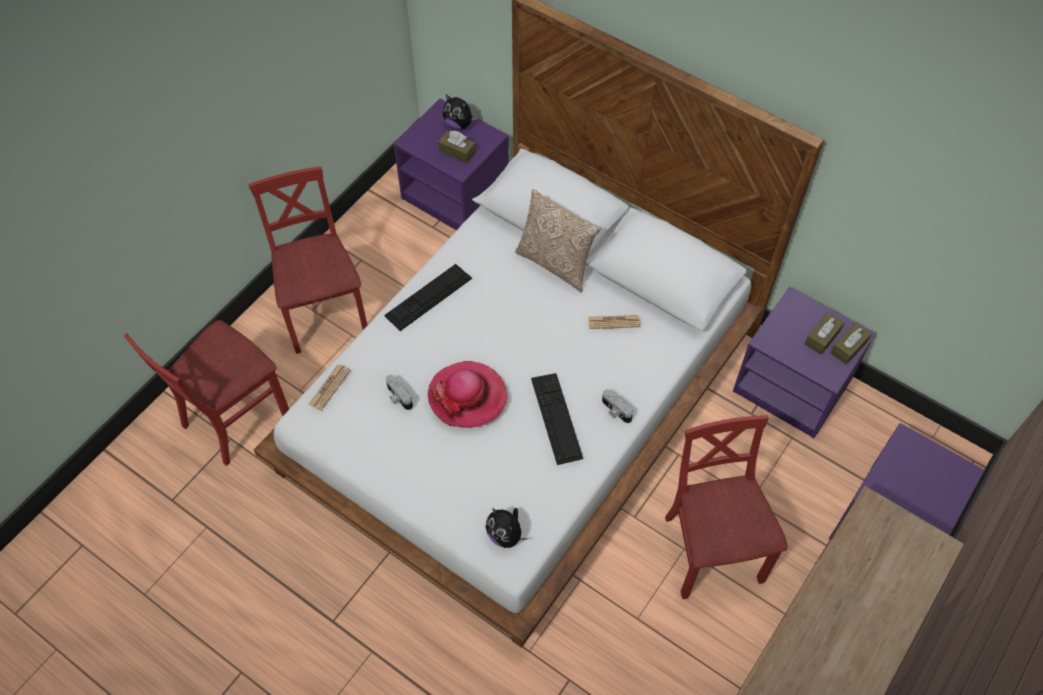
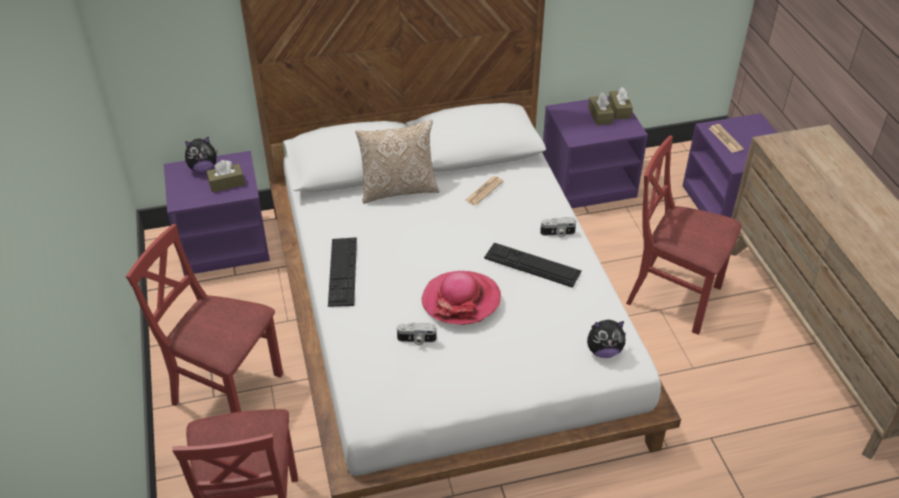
camera: 50 degrees left, 15 degrees down
(329, 387) = (357, 378): newspaper -> newspaper (725, 139)

